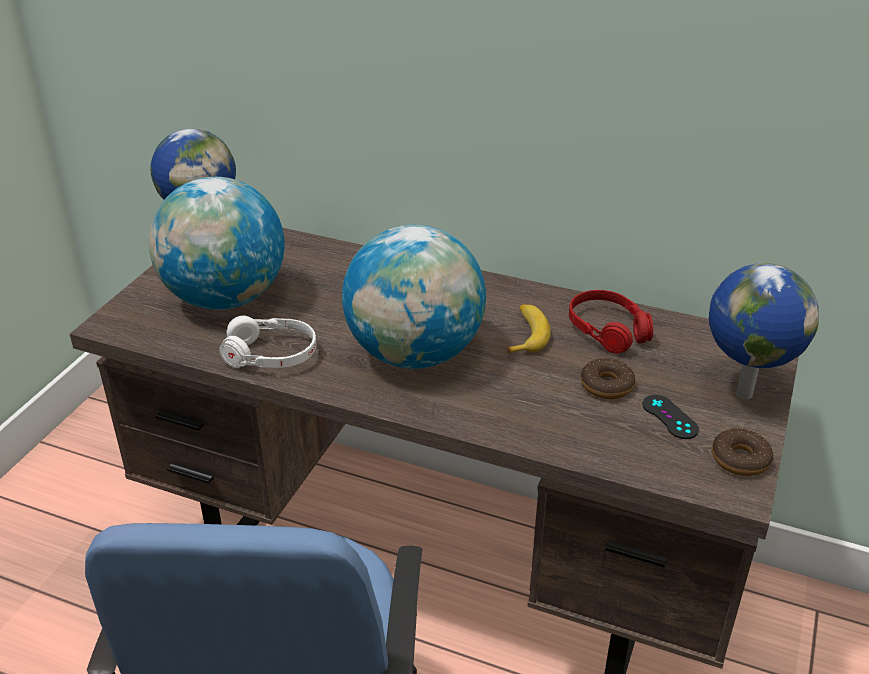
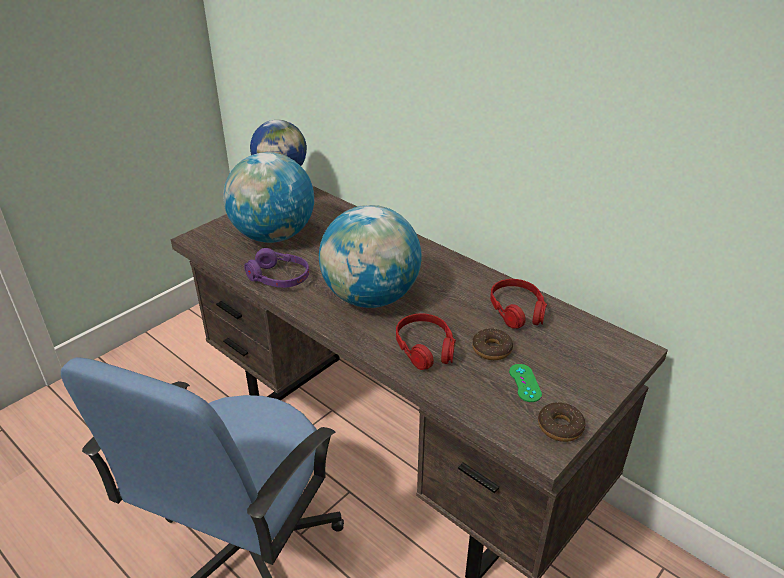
camera: 20 degrees right, 0 degrees up
(271, 355) = (278, 278): white headphones -> purple headphones
(525, 404) = (425, 348): none -> red headphones
(526, 335) = (455, 301): banana -> none
(670, 417) = (525, 383): black game controller -> green game controller
(741, 393) = (592, 379): globe -> none

